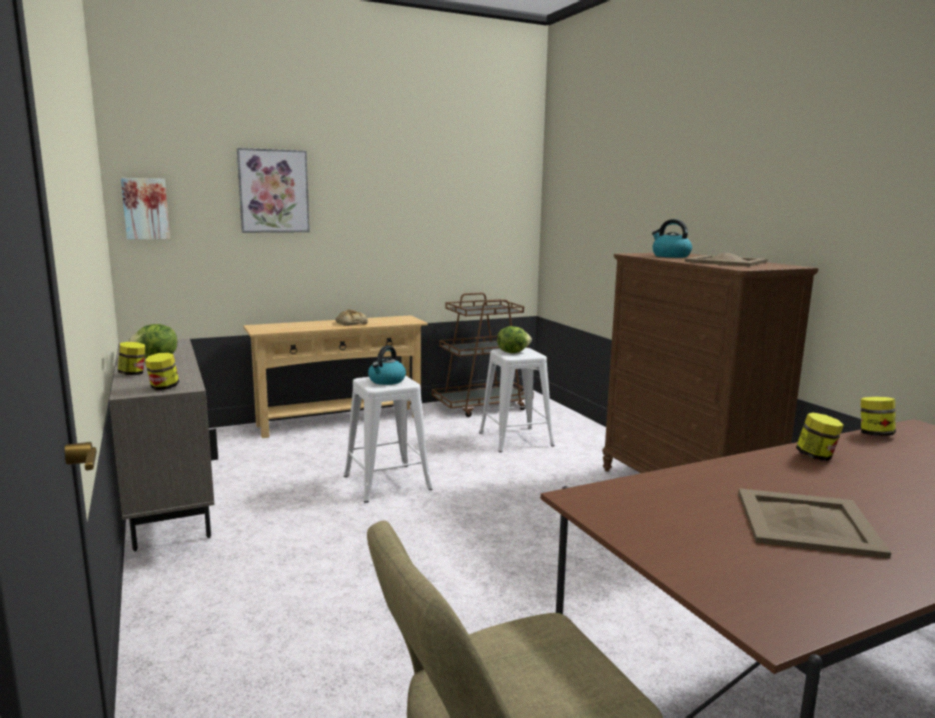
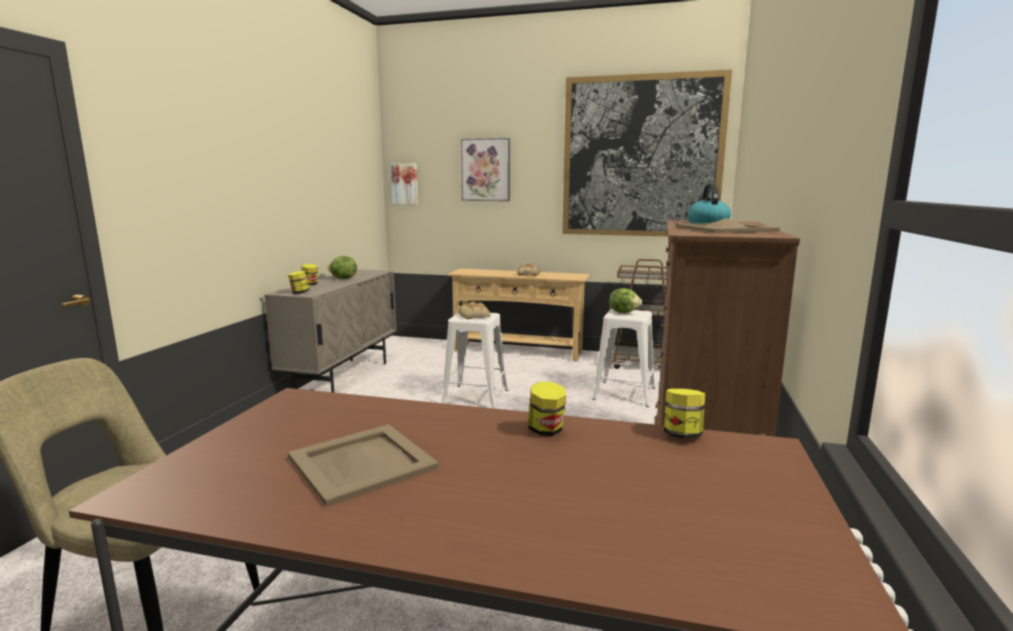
camera: 40 degrees right, 0 degrees up
(386, 381) = (474, 316): kettle -> bread
(457, 181) = (641, 157): none -> picture

